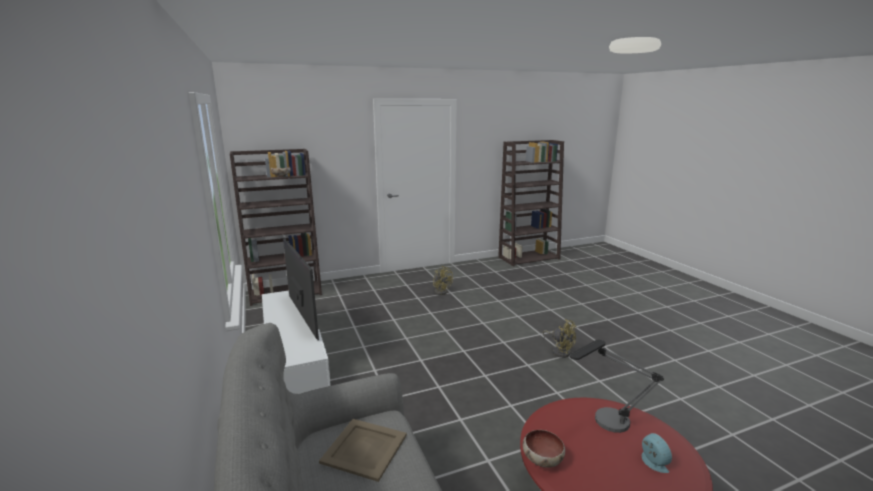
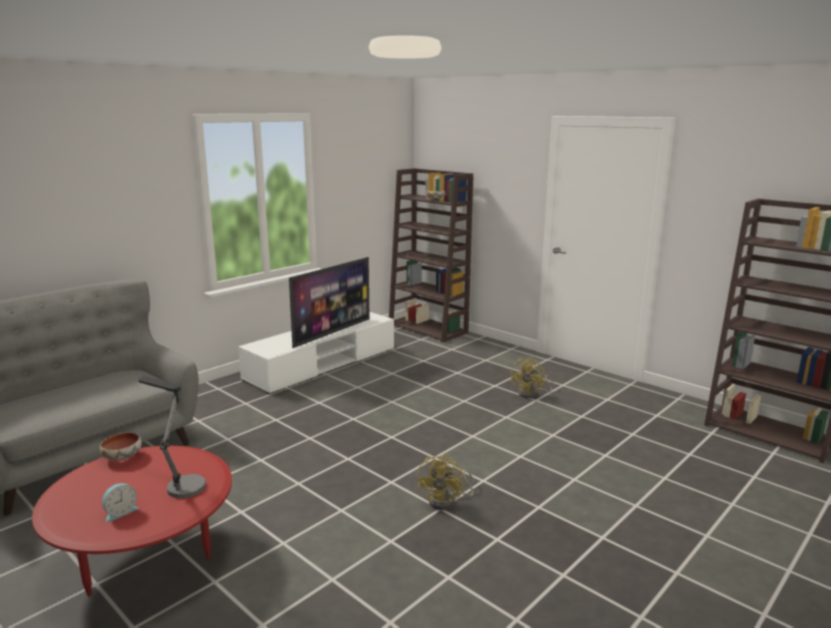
camera: 65 degrees right, 0 degrees up
(365, 448) = (118, 385): beige tray -> none

